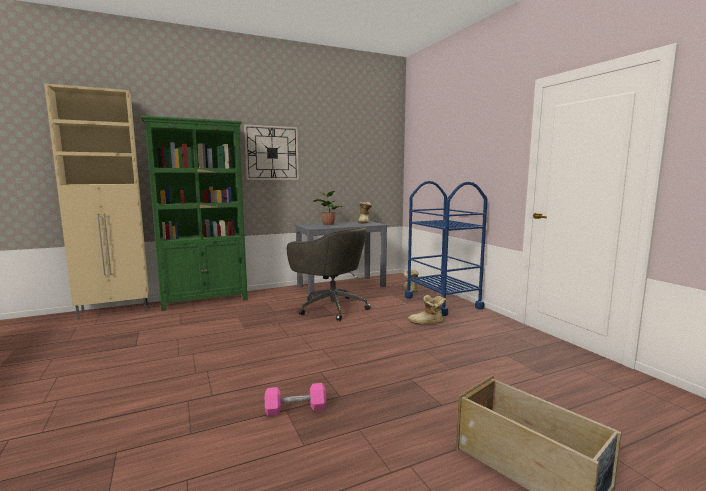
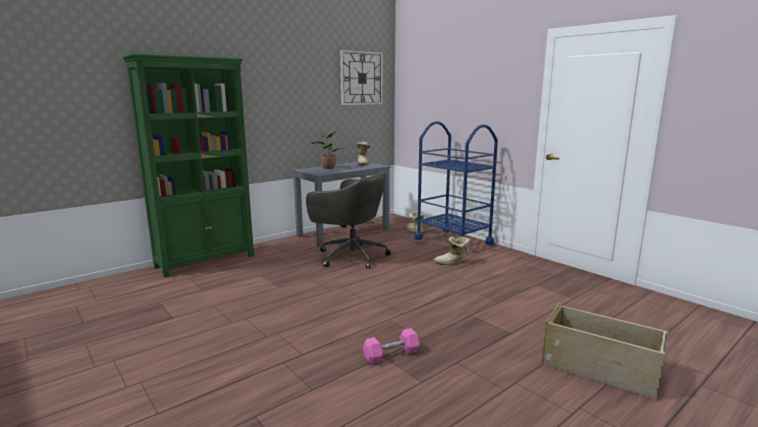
camera: 15 degrees left, 5 degrees up
(115, 311) = (107, 283): beige cabinet -> none
(272, 153) = (265, 91): wall clock -> wall clock (361, 78)

